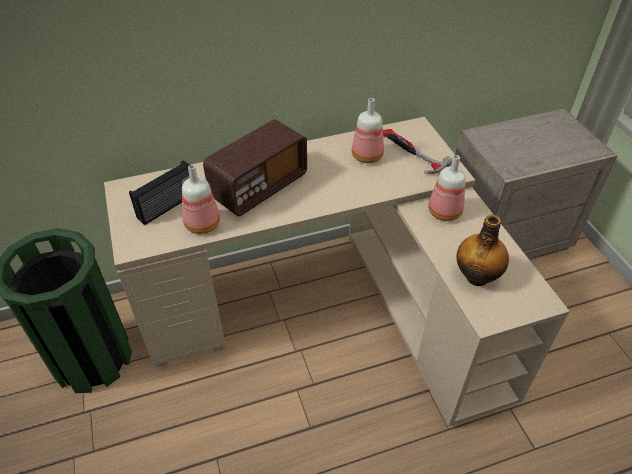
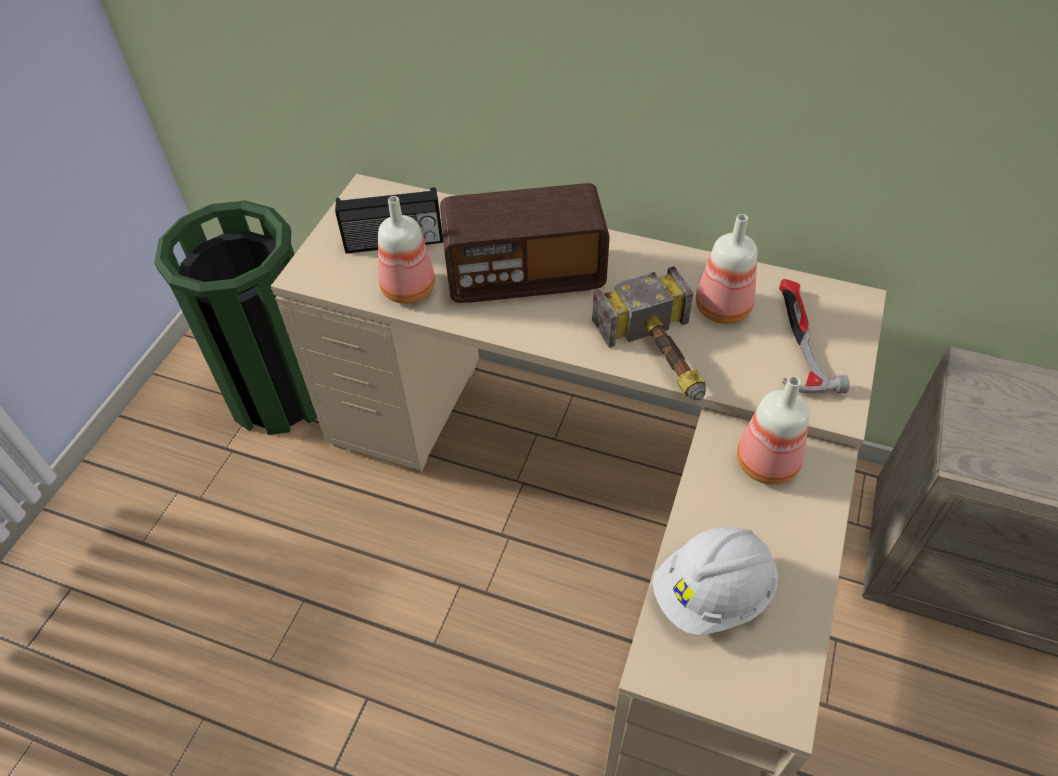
camera: 40 degrees right, 5 degrees up
(363, 190) = (663, 358): none -> hammer
(477, 276) = (713, 593): bottle -> white hard hat

